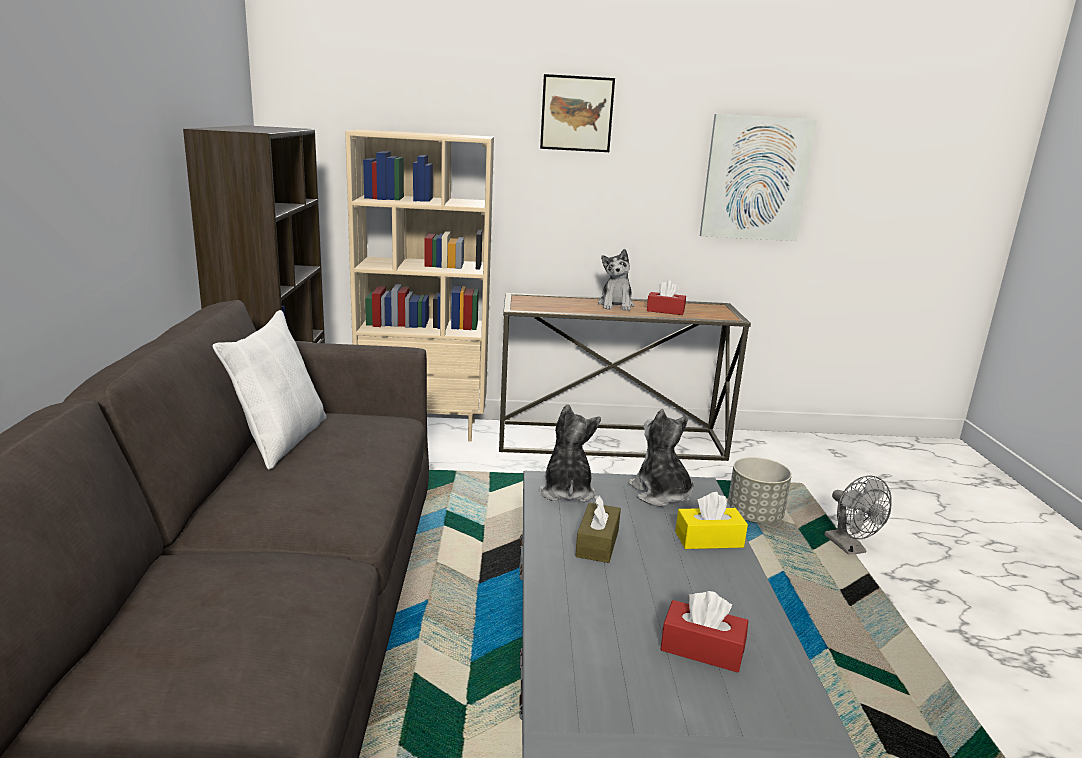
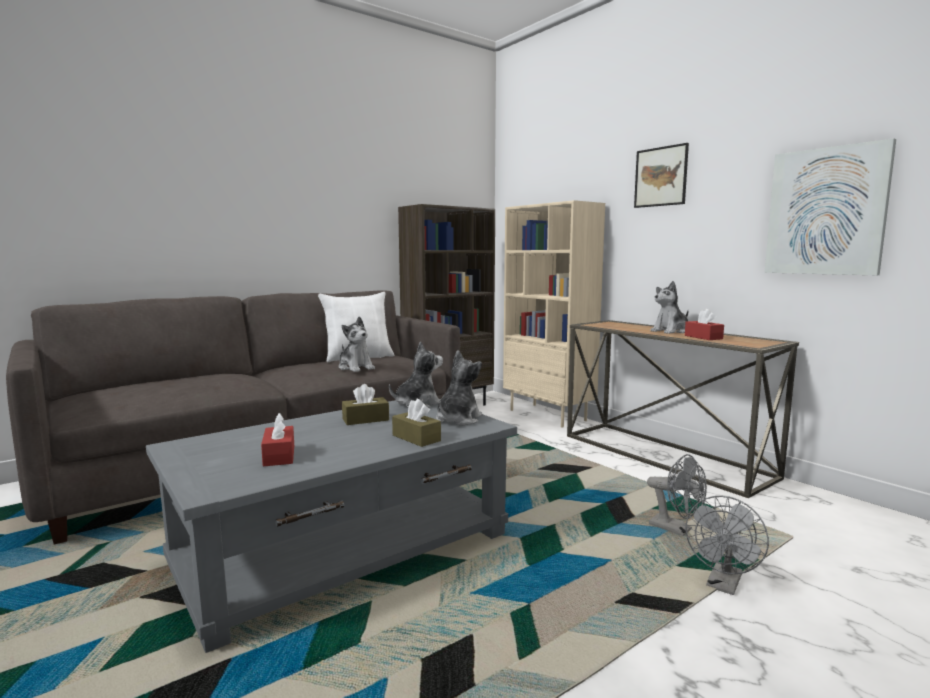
camera: 55 degrees right, 10 degrees down
(355, 464) = (355, 368): none -> plush toy
(709, 539) = (416, 438): yellow tissue box -> brown tissue box
(753, 516) = (676, 529): grey planter -> grey fan

